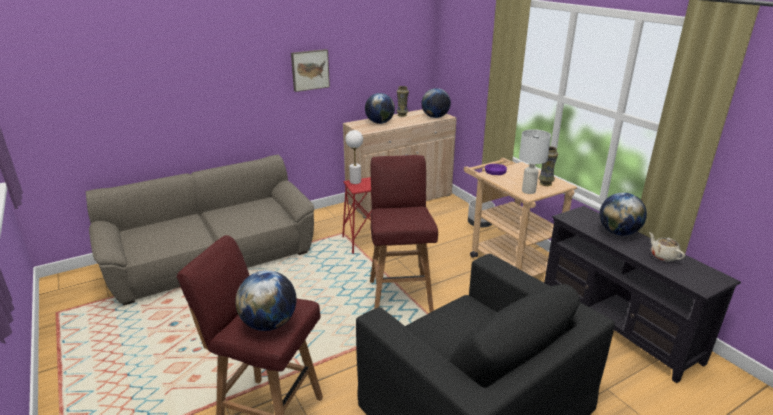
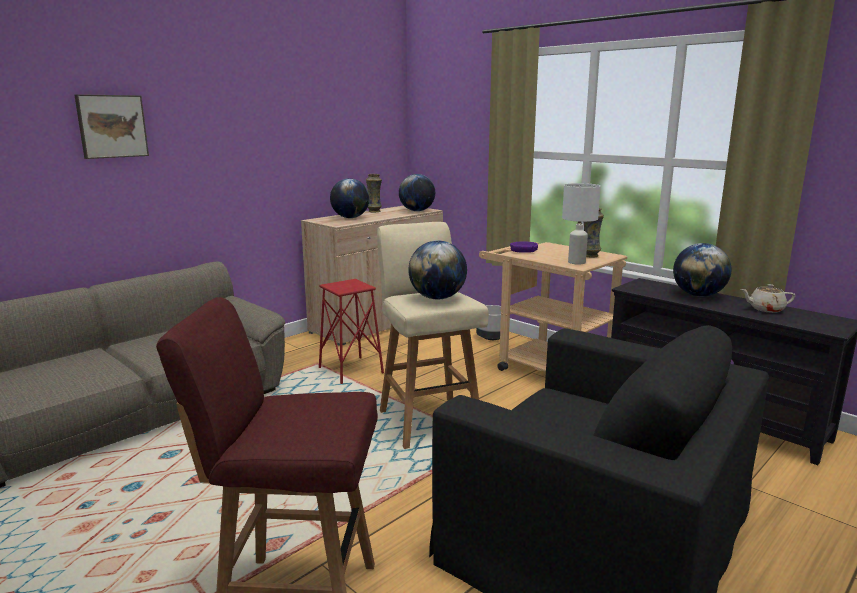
camera: 15 degrees left, 10 degrees down
(269, 324) = (314, 422): globe -> globe (437, 298)
(309, 70) = (256, 146): picture -> picture (111, 126)
(355, 181) = (336, 284): white table lamp -> none
(400, 295) = (429, 421): red stool -> beige stool
(663, 256) = (765, 309): beige teapot -> beige teapot turned 45 degrees counterclockwise

